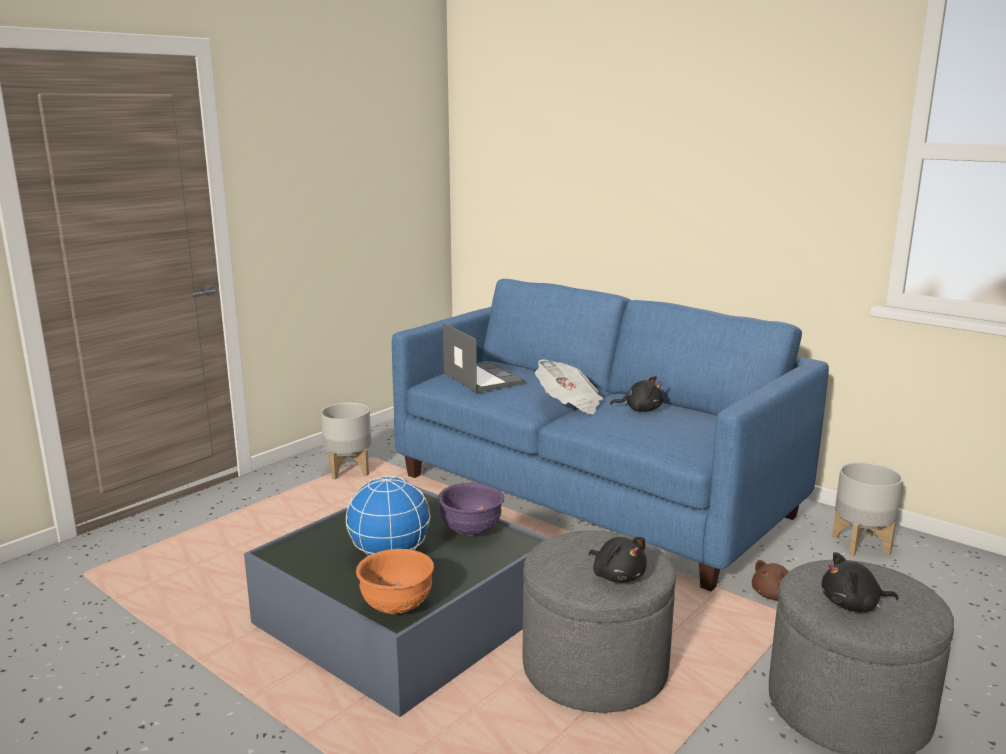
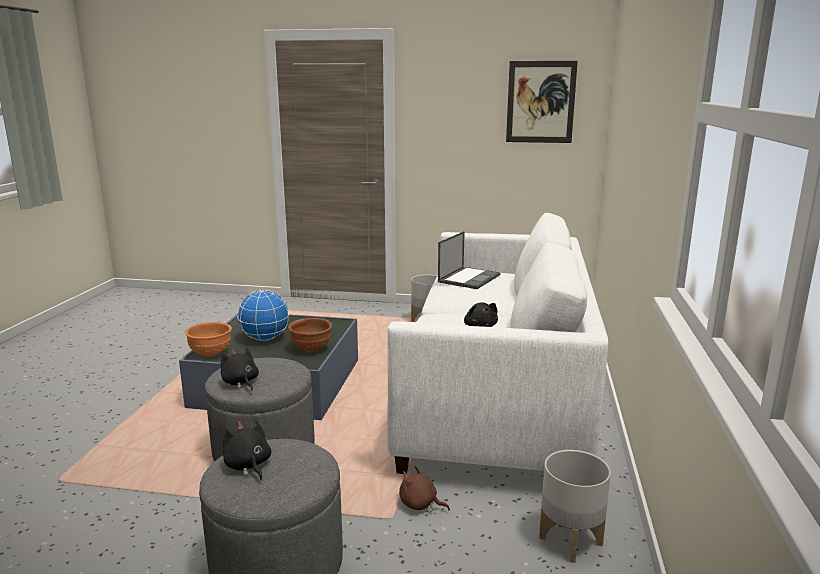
camera: 60 degrees right, 0 degrees up
(392, 147) = (540, 102): none -> picture
(472, 531) = (311, 349): purple bowl -> brown bowl
(569, 404) = (460, 308): newspaper -> none
(592, 495) = (497, 397): blue sofa -> white sofa
(617, 575) = (240, 382): black plush toy -> black plush toy turned 120 degrees clockwise

